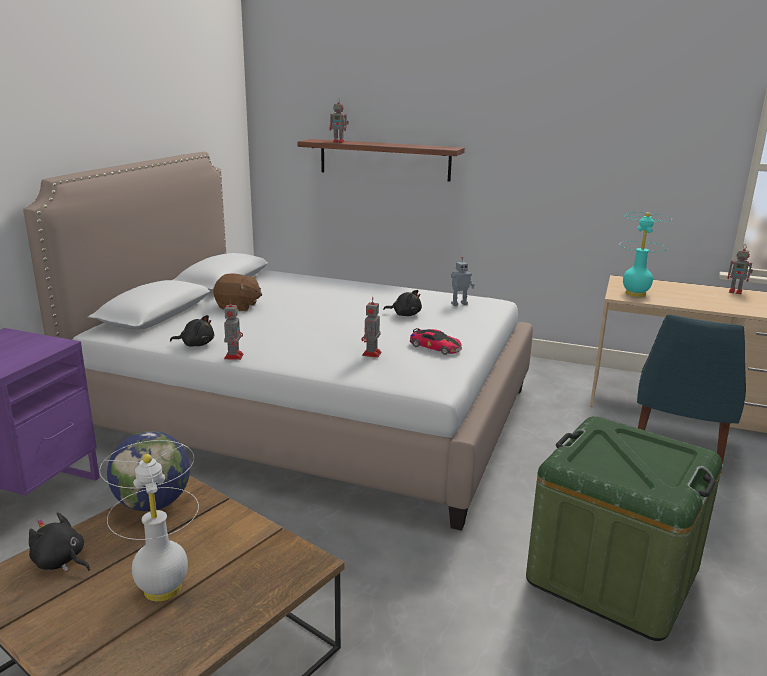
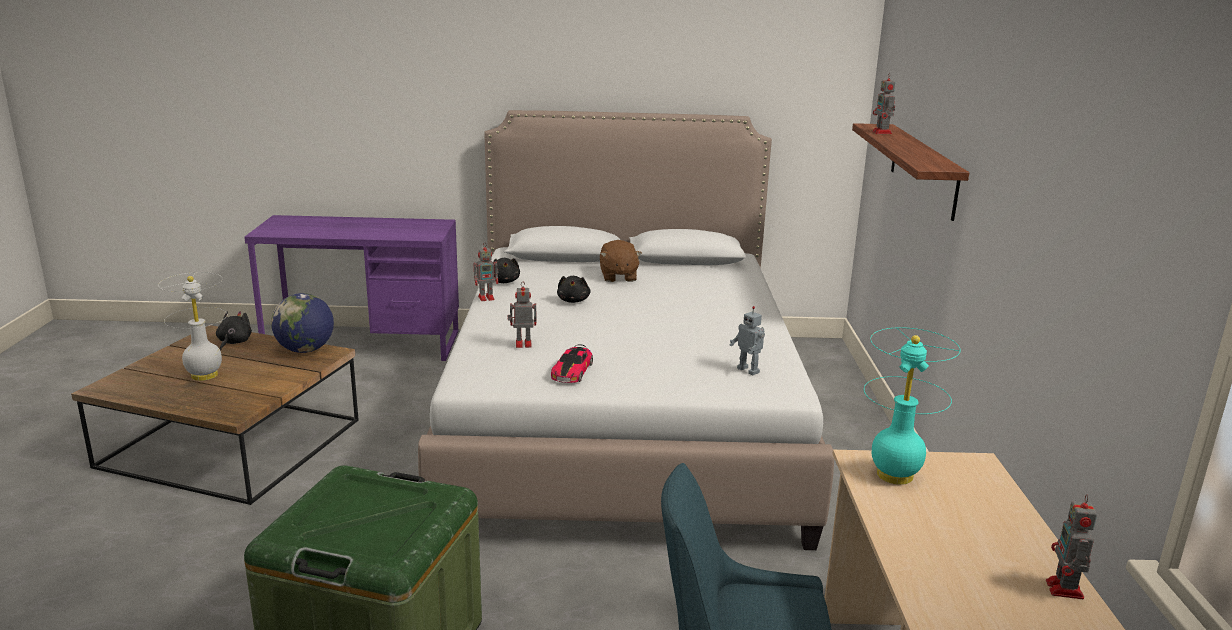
camera: 70 degrees right, 0 degrees up
(405, 314) = (673, 347): black plush toy -> black plush toy (573, 300)

